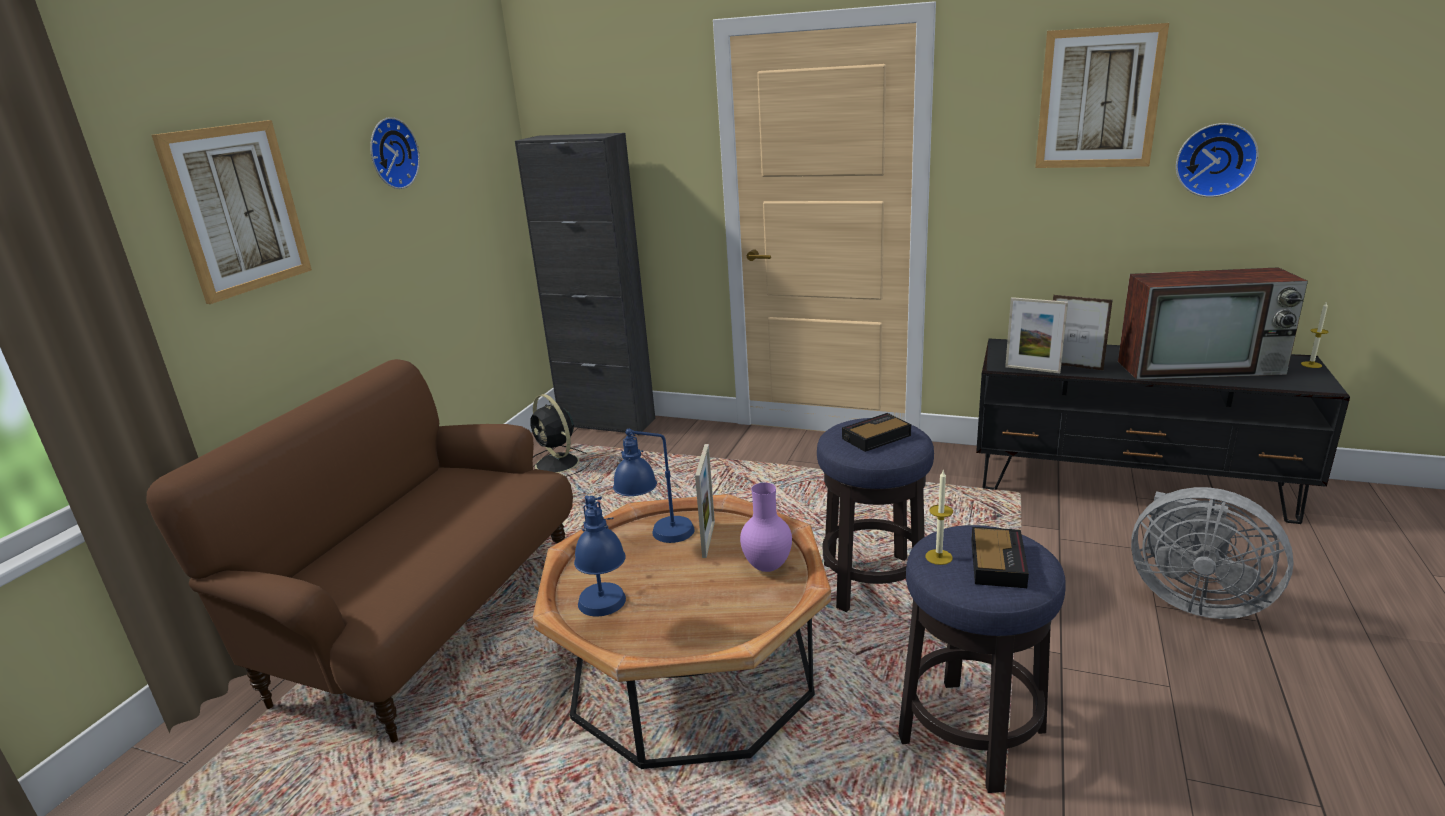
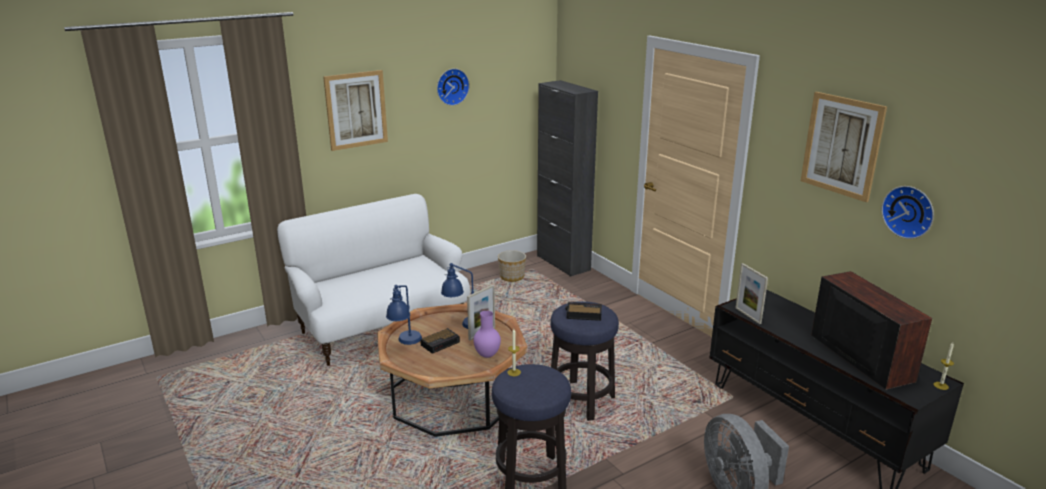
camera: 35 degrees right, 0 degrees up
(425, 623) = (381, 327): brown sofa -> white sofa
(558, 464) = (512, 277): black fan -> planter
(997, 562) = (532, 385): alarm clock -> alarm clock (441, 343)
(1074, 367) = (777, 324): picture frame -> none
(1202, 367) = (858, 356): television -> television turned 150 degrees counterclockwise

